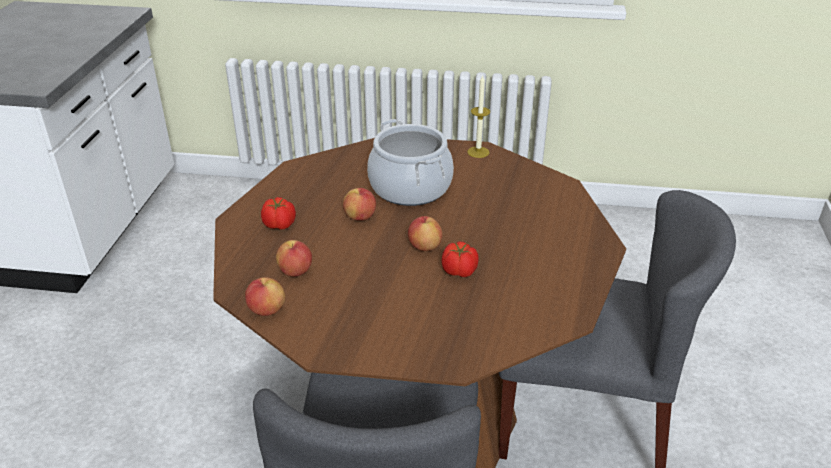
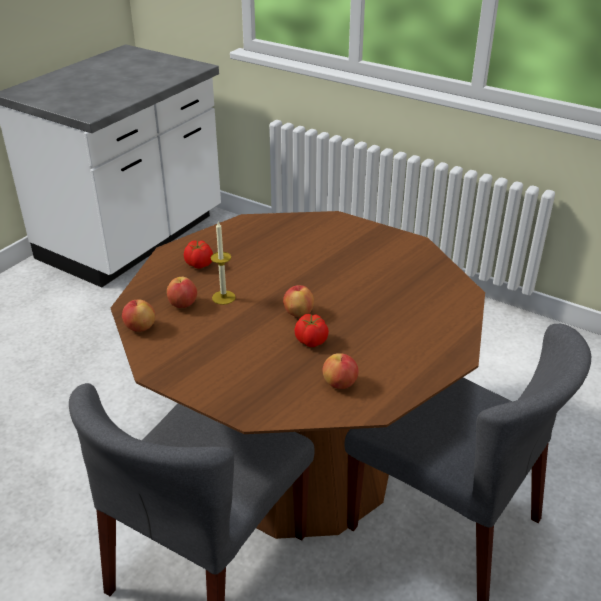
camera: 25 degrees right, 0 degrees up
(360, 217) = (266, 274): apple -> apple (340, 383)
(410, 188) = (325, 261): cooking pot -> none
(478, 152) = (410, 244): candle -> candle (223, 297)

